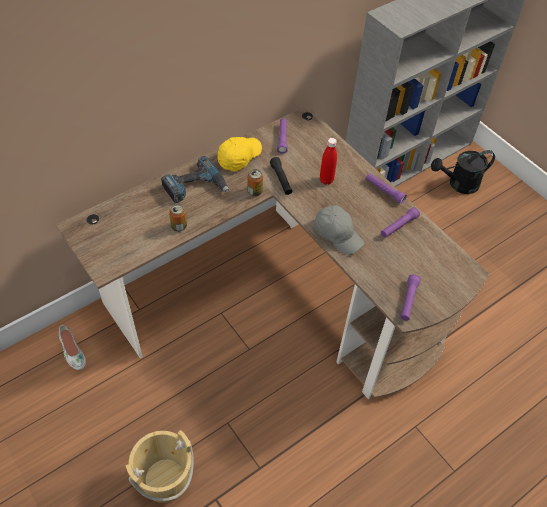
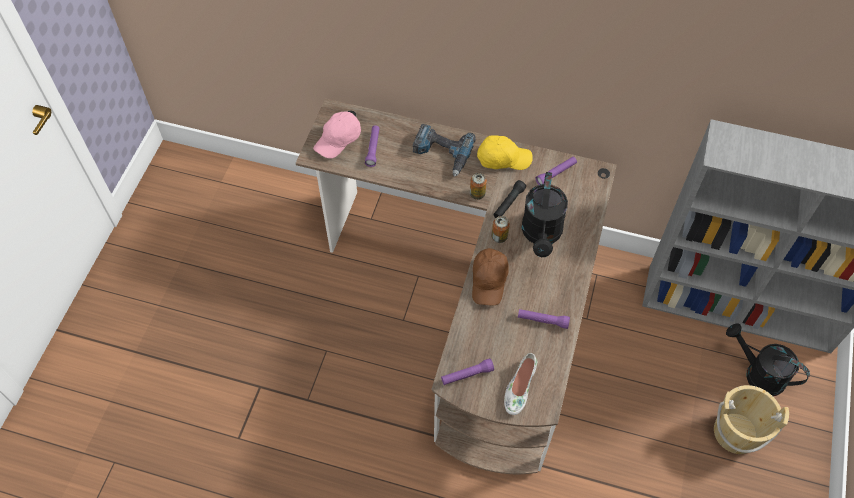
camera: 55 degrees right, 5 degrees up
(72, 351) = (298, 205): white shoe -> white shoe (519, 387)
(109, 242) = (338, 140): none -> pink cap
(165, 479) = (249, 342): beige bucket -> beige bucket (736, 432)
(179, 226) = (393, 170): can -> can (499, 237)
(326, 180) = (541, 235): red bottle -> black watering can
(338, 234) = (489, 281): grey cap -> brown cap
(384, 191) = (573, 286): purple flashlight -> purple flashlight (373, 148)

